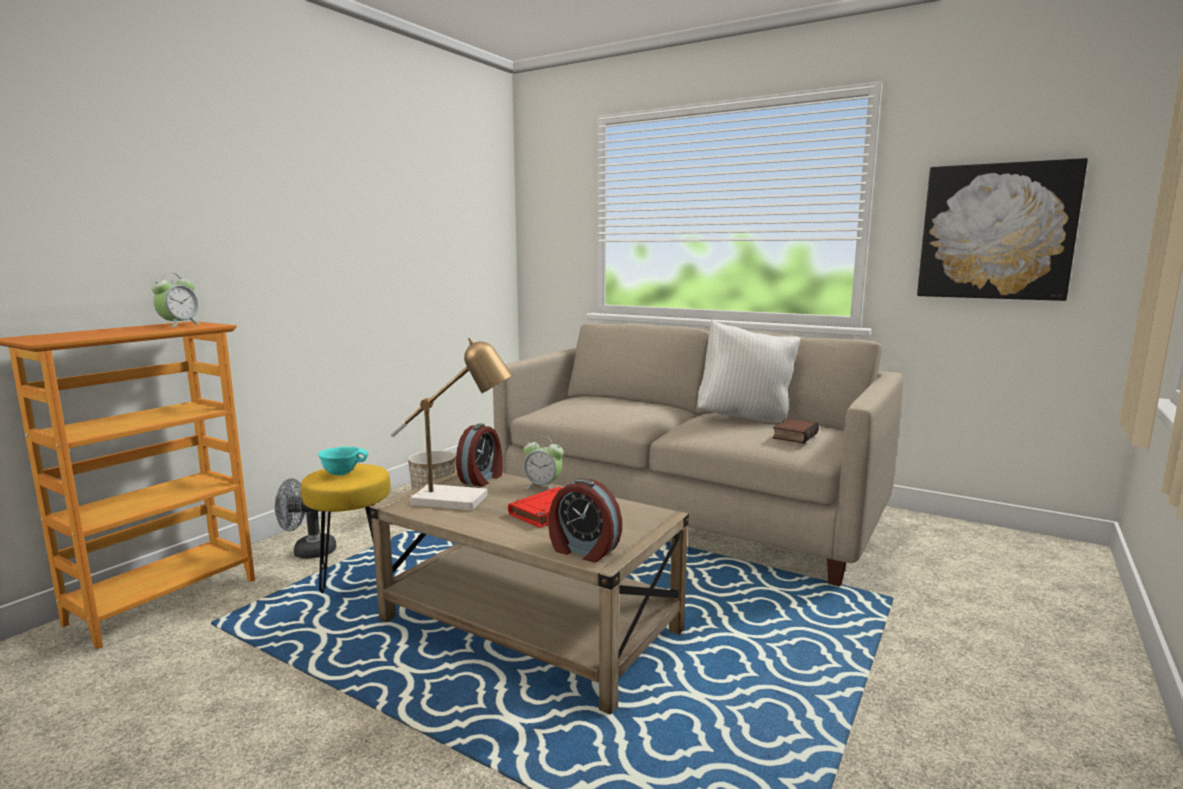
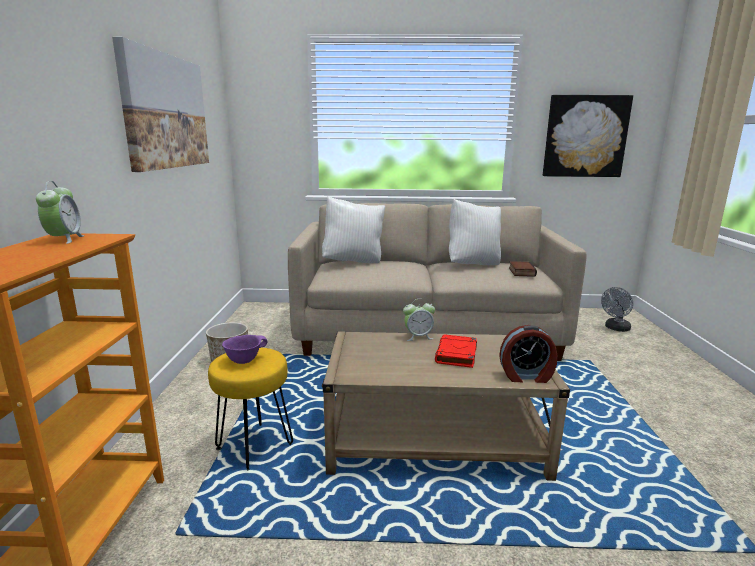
camera: 30 degrees left, 5 degrees up
(307, 551) = (181, 439): grey fan -> grey fan (615, 328)
(342, 473) = (244, 360): turquoise bowl -> purple bowl
(391, 213) = (165, 112): none -> picture
(459, 501) = (382, 361): table lamp -> none
(482, 479) = (366, 340): alarm clock -> none
(597, 398) = (354, 262): none -> white pillow

